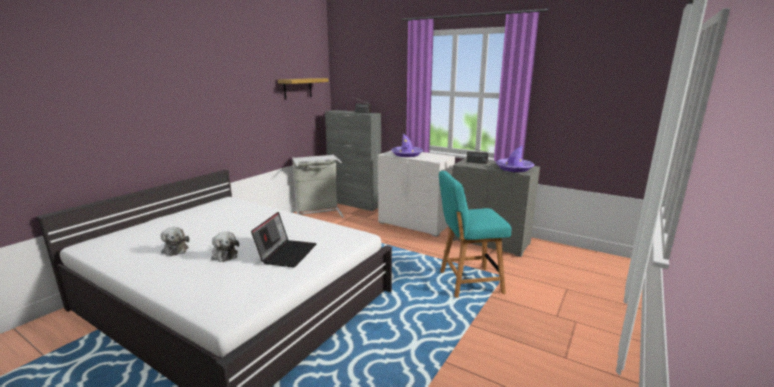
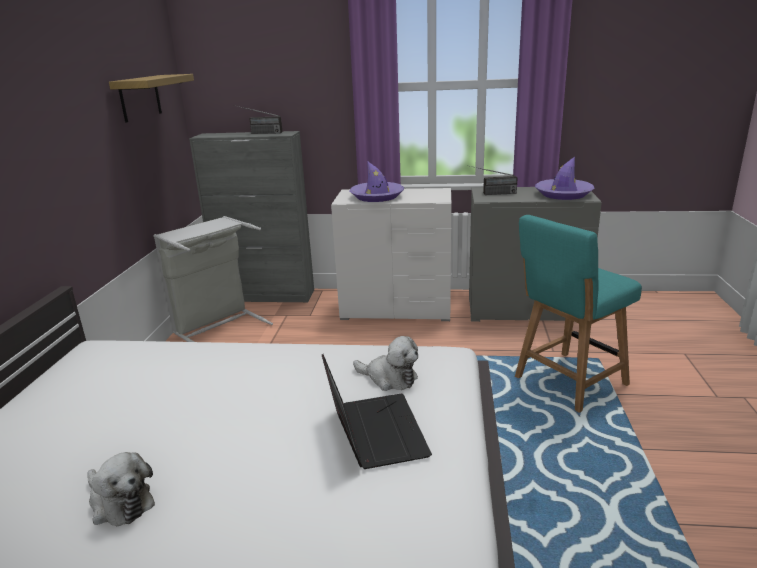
camera: 25 degrees left, 5 degrees up
(224, 255) = (254, 478): plush toy -> plush toy (389, 378)

